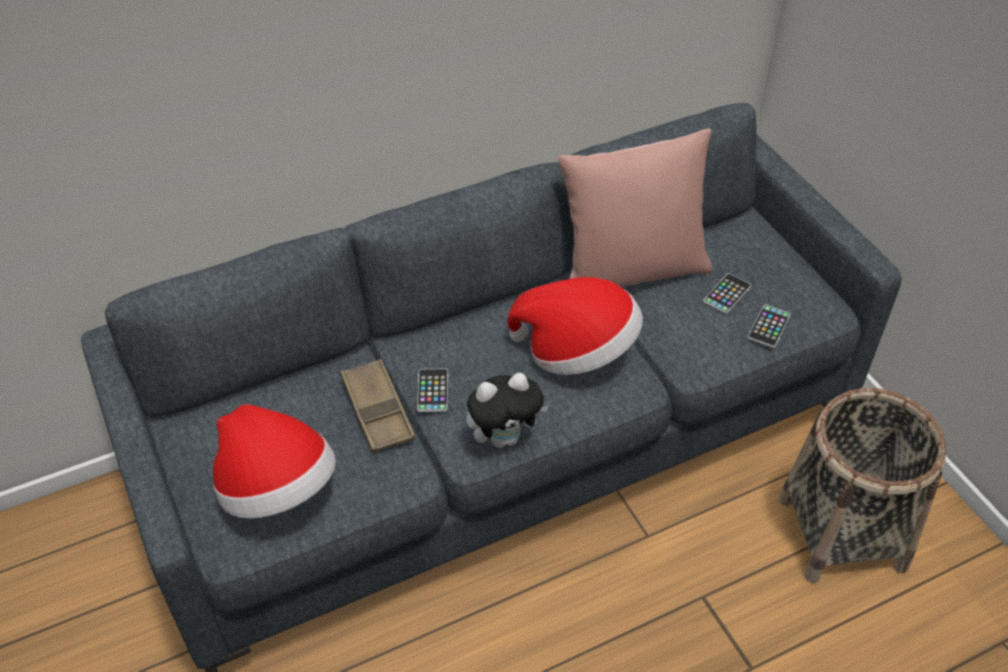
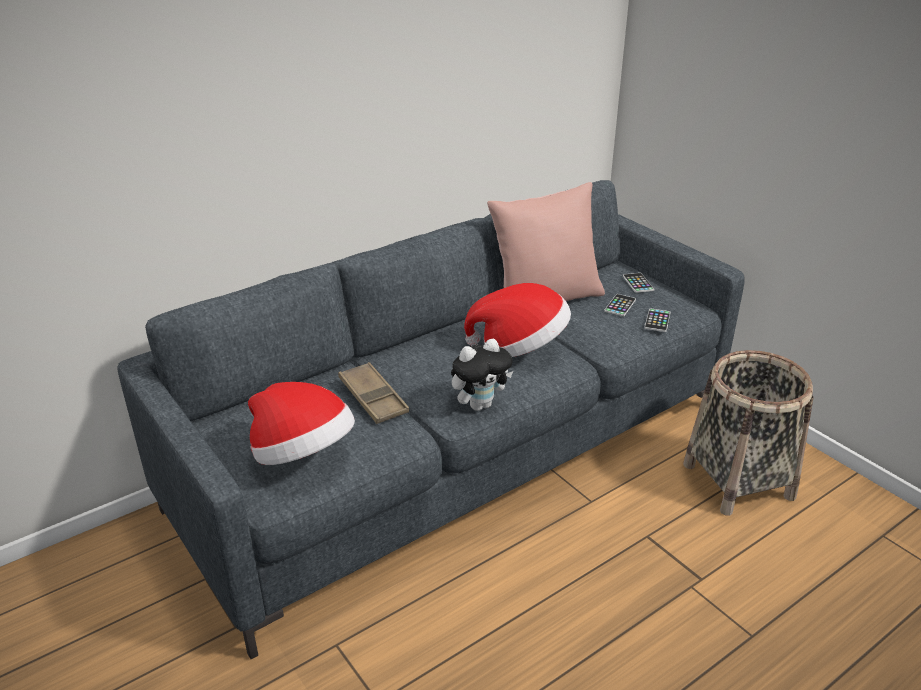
camera: 10 degrees left, 15 degrees down
(432, 391) = (414, 382): phone -> phone (638, 283)

